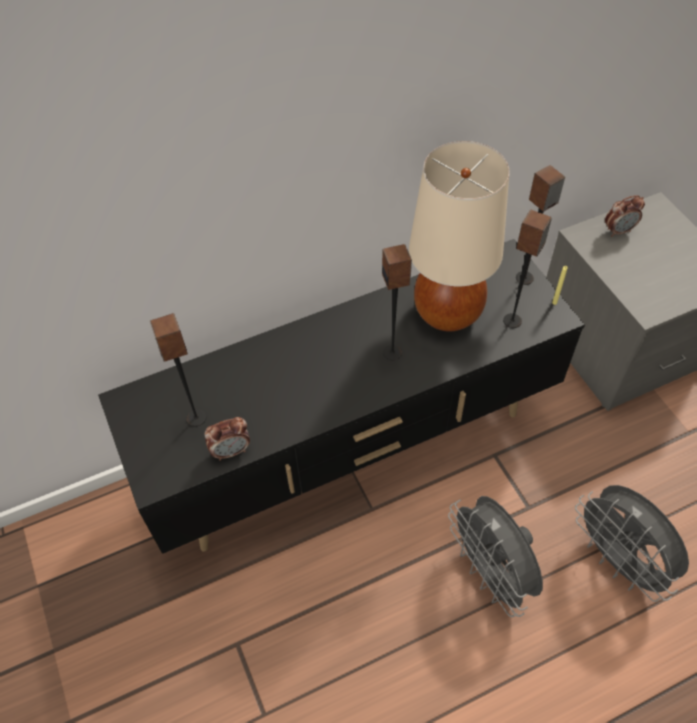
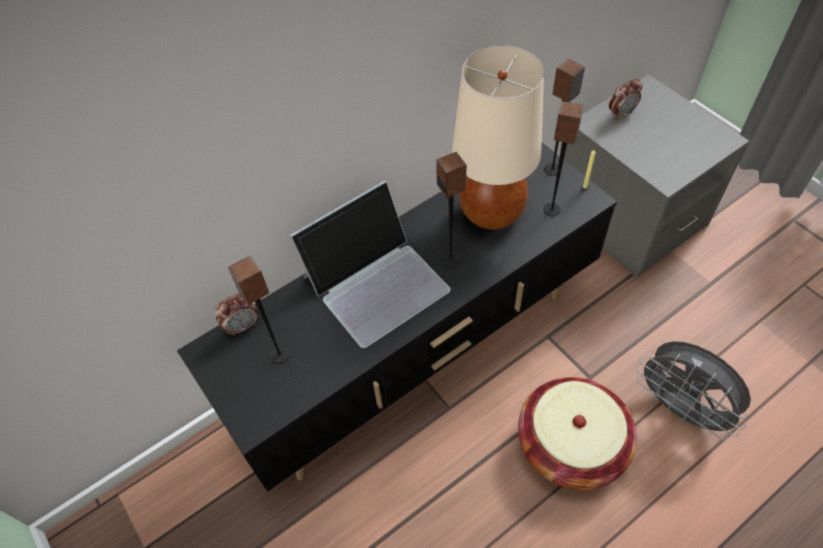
camera: 10 degrees left, 0 degrees up
(231, 451) = (321, 379): alarm clock -> alarm clock (242, 326)
(310, 362) = (376, 281): none -> laptop
(491, 573) = (571, 445): grey fan -> basket

